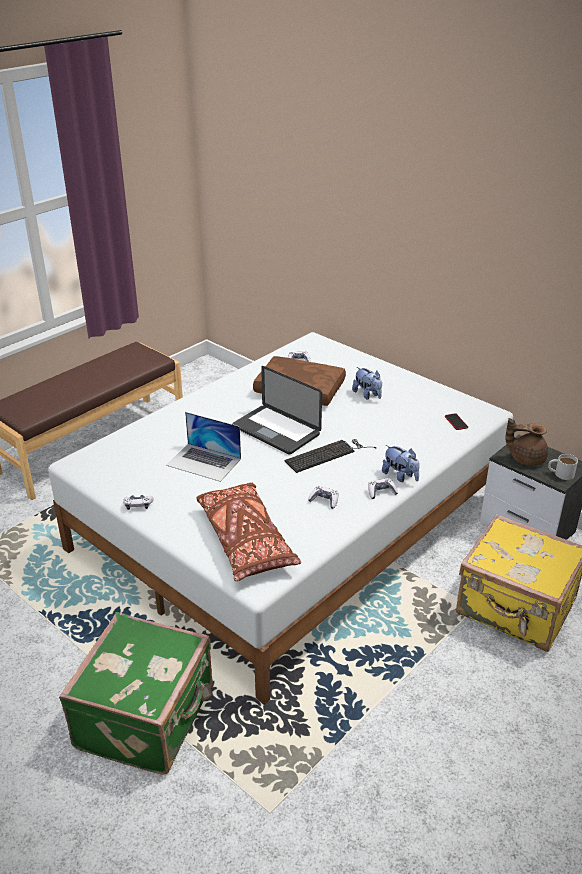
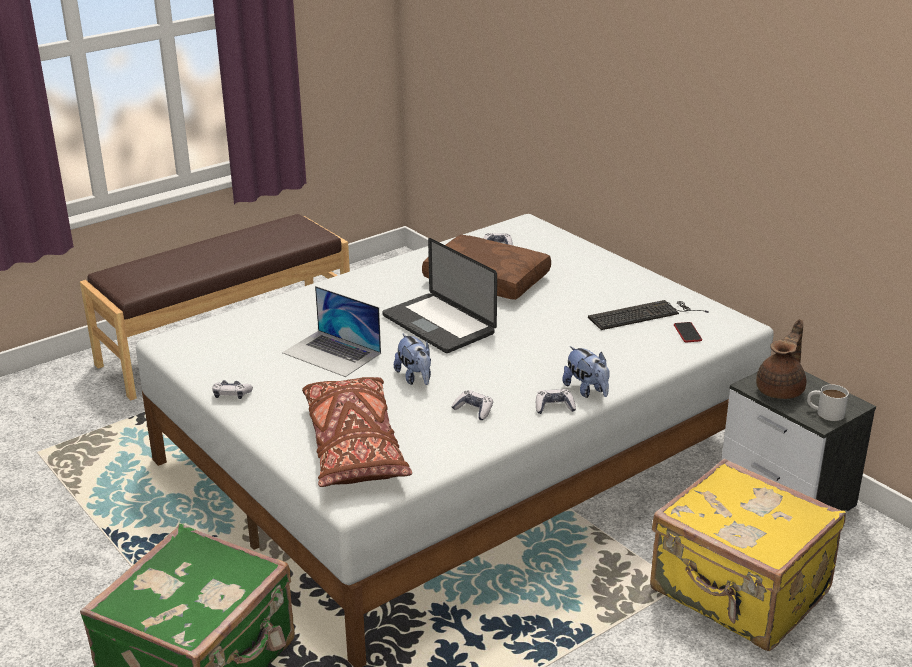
camera: 10 degrees right, 5 degrees down
(328, 454) = (498, 357): keyboard -> keyboard (644, 315)
(367, 395) = (576, 292): plush toy -> plush toy (415, 378)
(526, 458) = (781, 390): brown teapot -> brown teapot turned 105 degrees clockwise

